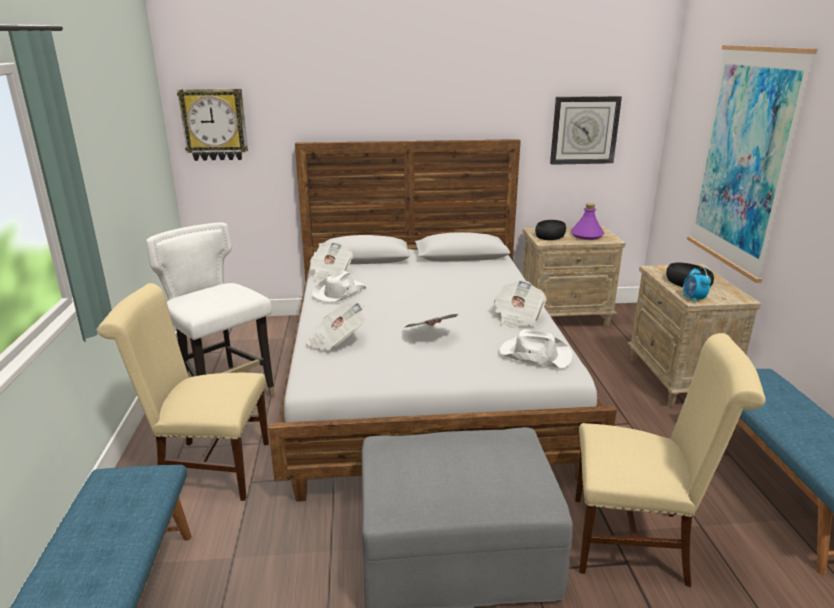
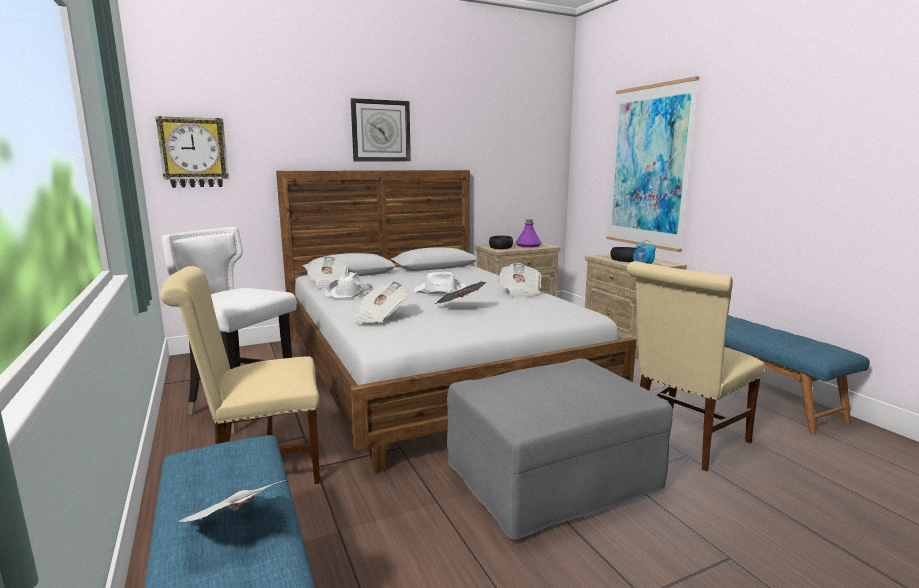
camera: 20 degrees left, 10 degrees down
(93, 562) = (237, 525): none -> newspaper
(534, 354) = (556, 308): white hat -> white hat (440, 291)
(584, 130) = (514, 163): wall clock -> wall clock (381, 131)
(638, 541) = (683, 440): beige chair -> beige chair turned 150 degrees clockwise

